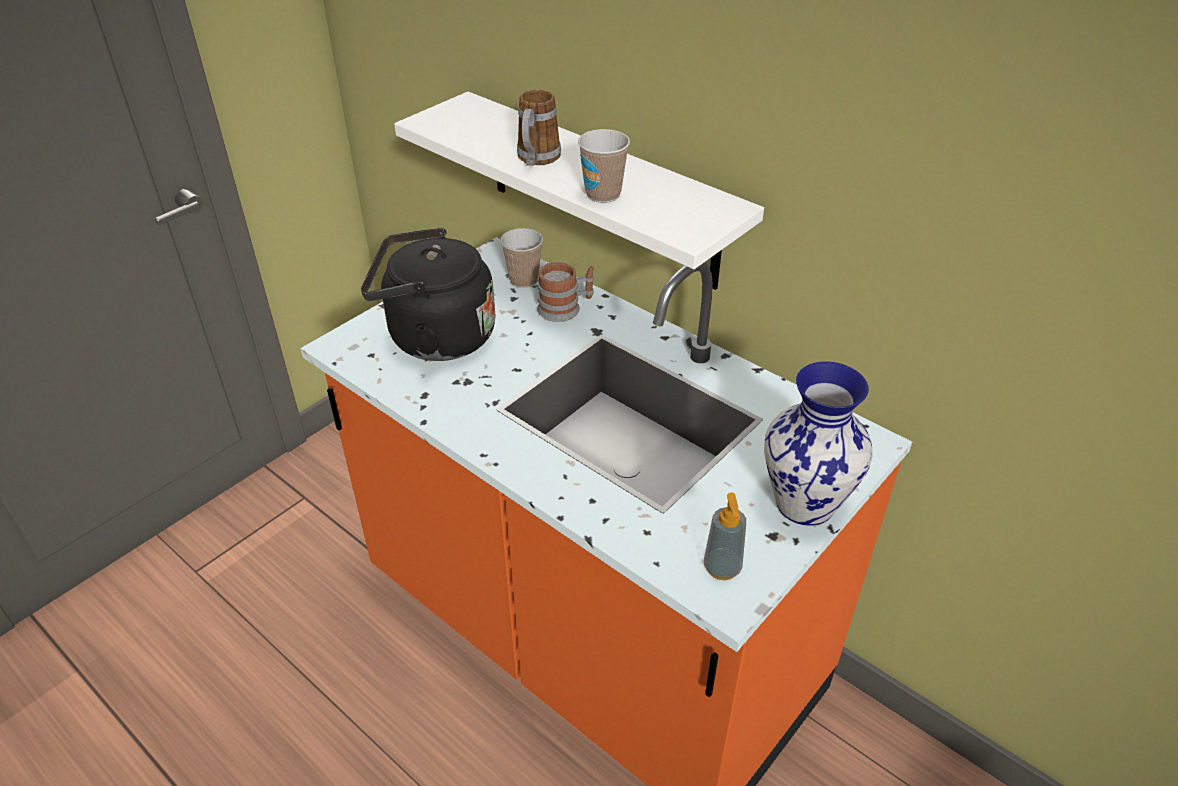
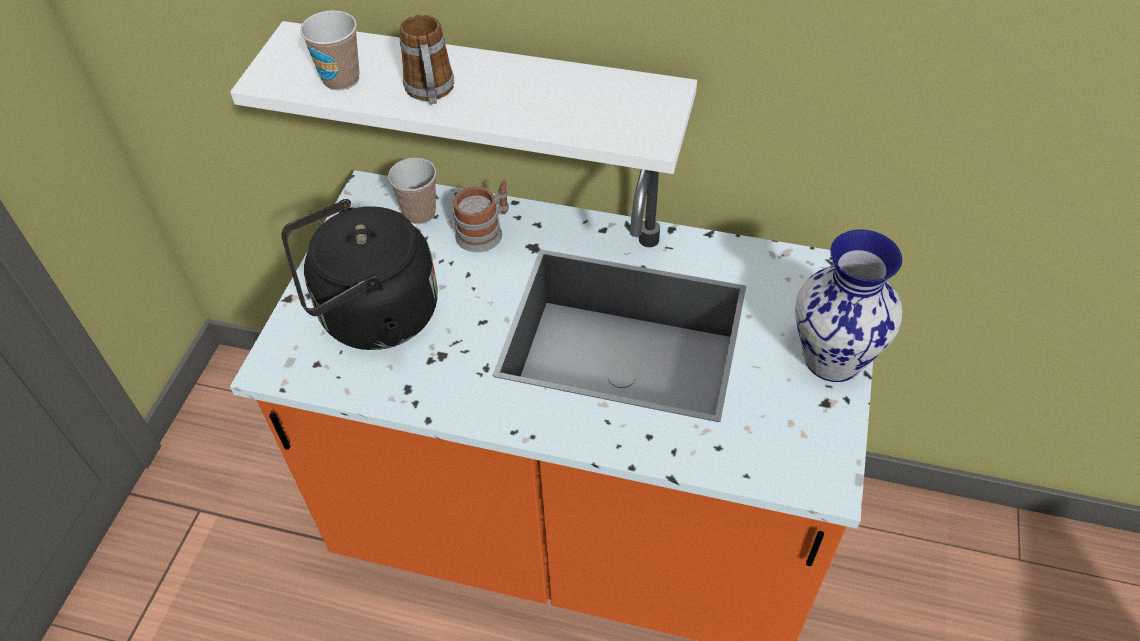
camera: 25 degrees left, 10 degrees up
(603, 194) = (533, 115): cup -> cup (341, 79)
(722, 568) = (804, 454): soap dispenser -> none

